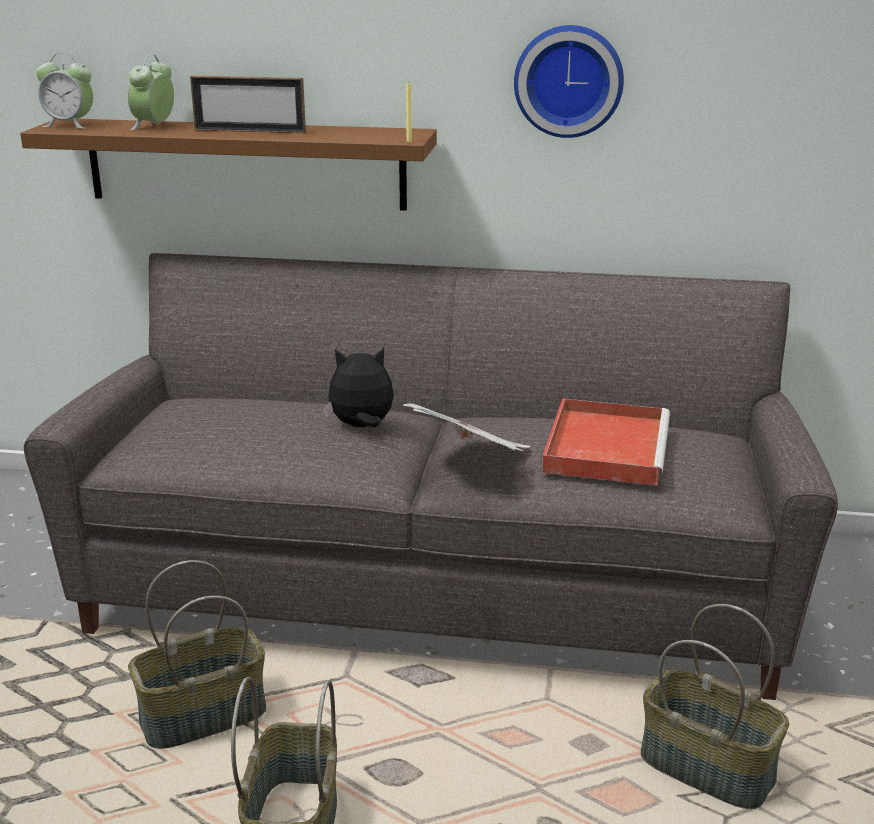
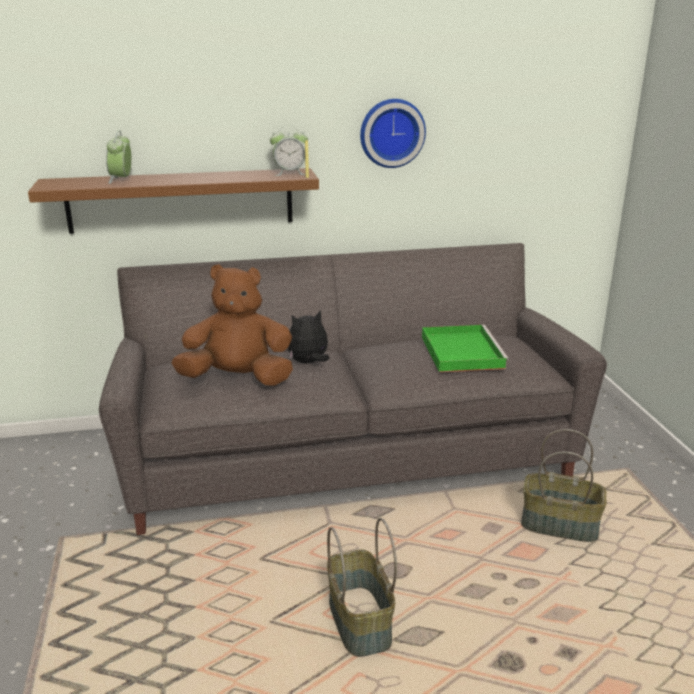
camera: 20 degrees left, 0 degrees up
(70, 125) = (58, 183): alarm clock -> alarm clock (290, 173)
(203, 718) = (255, 568): basket -> none
(242, 433) = (238, 379): none -> brown plush toy
(250, 131) = (193, 178): picture frame -> none
(470, 459) = (392, 371): newspaper -> none
(605, 446) = (461, 351): red tray -> green tray

